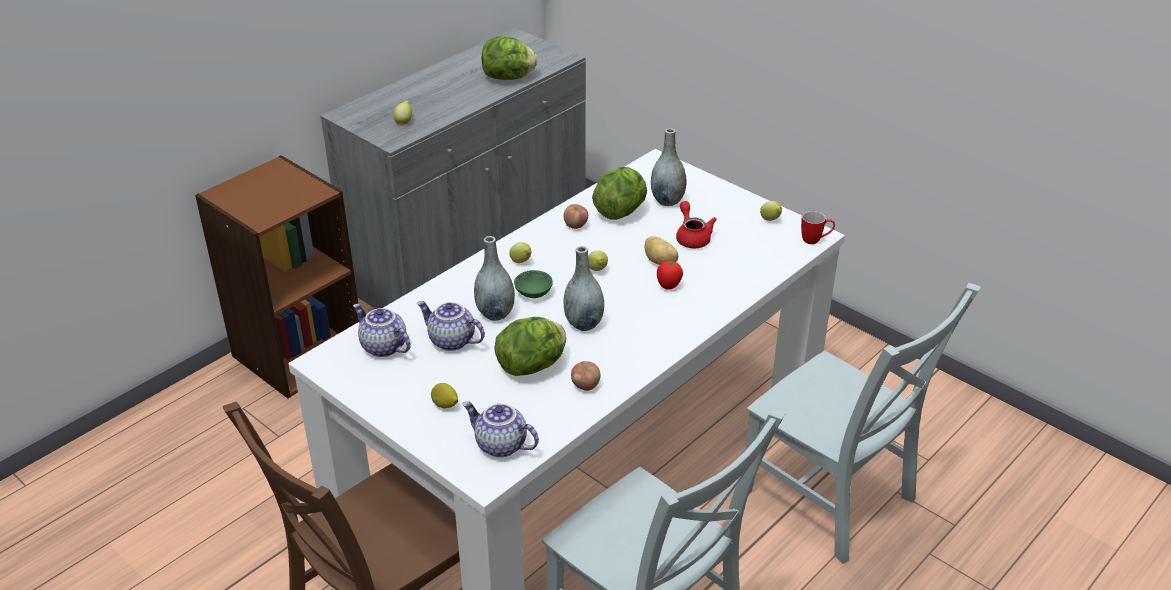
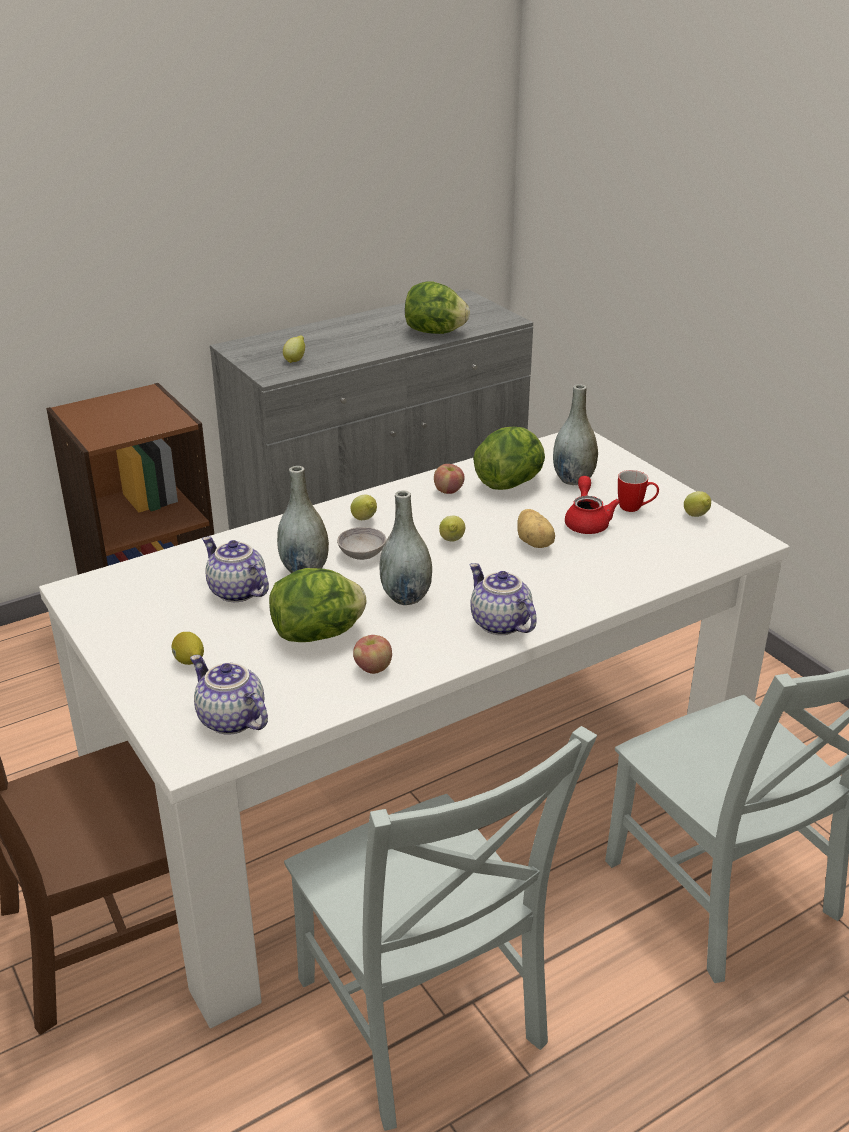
camera: 15 degrees right, 5 degrees down
(382, 347) = (153, 586): teapot -> teapot (498, 624)
(533, 292) = (362, 554): green bowl -> grey bowl
(668, 286) = (532, 571): tomato -> none
(815, 240) = (747, 546): mug -> mug (635, 508)

